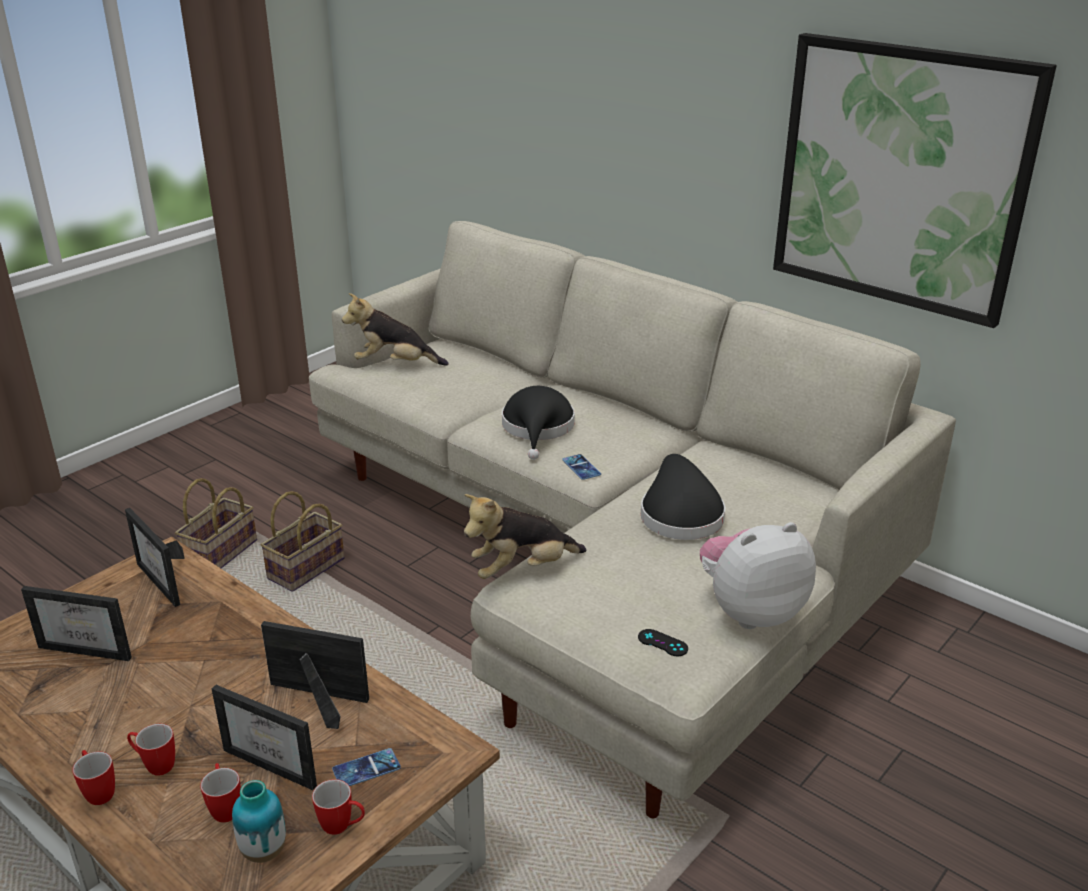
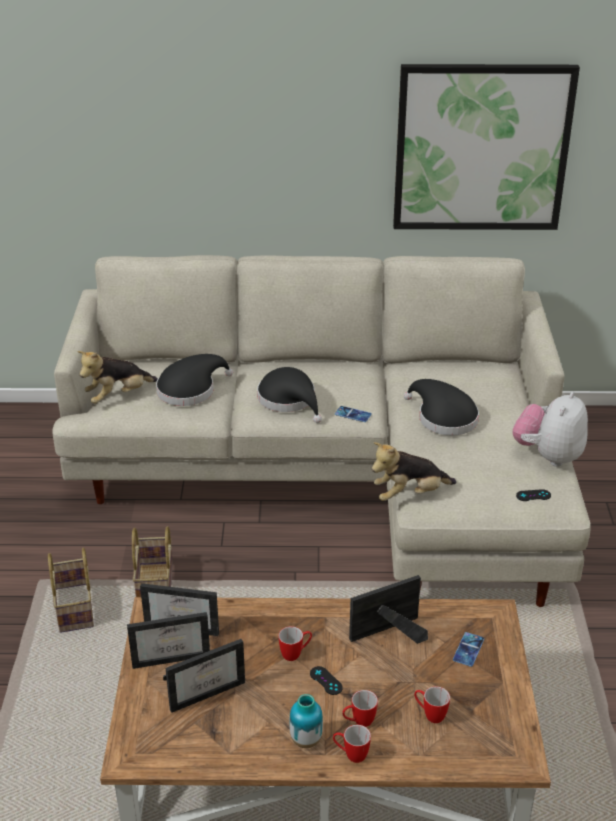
camera: 40 degrees left, 5 degrees up
(192, 706) = (326, 680): none -> black game controller
(264, 851) = (481, 719): vase -> vase (306, 740)
(278, 761) = (420, 675): picture frame -> picture frame (172, 655)
(342, 827) = (500, 683): mug -> mug (295, 654)
(462, 383) = (190, 390): none -> black hat
(522, 569) = (409, 494): plush toy -> plush toy turned 45 degrees clockwise

